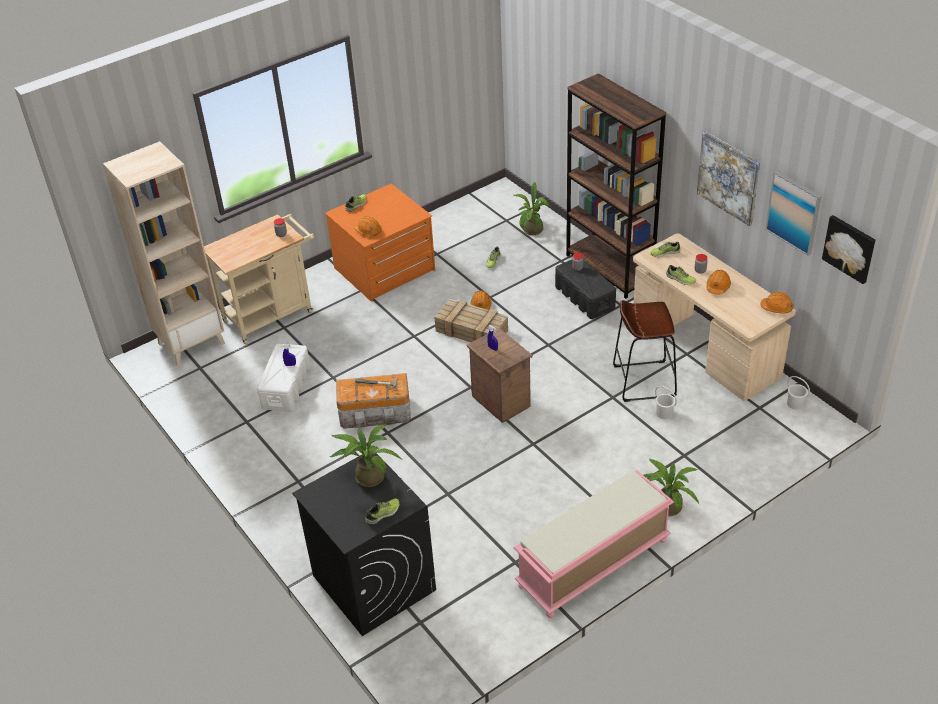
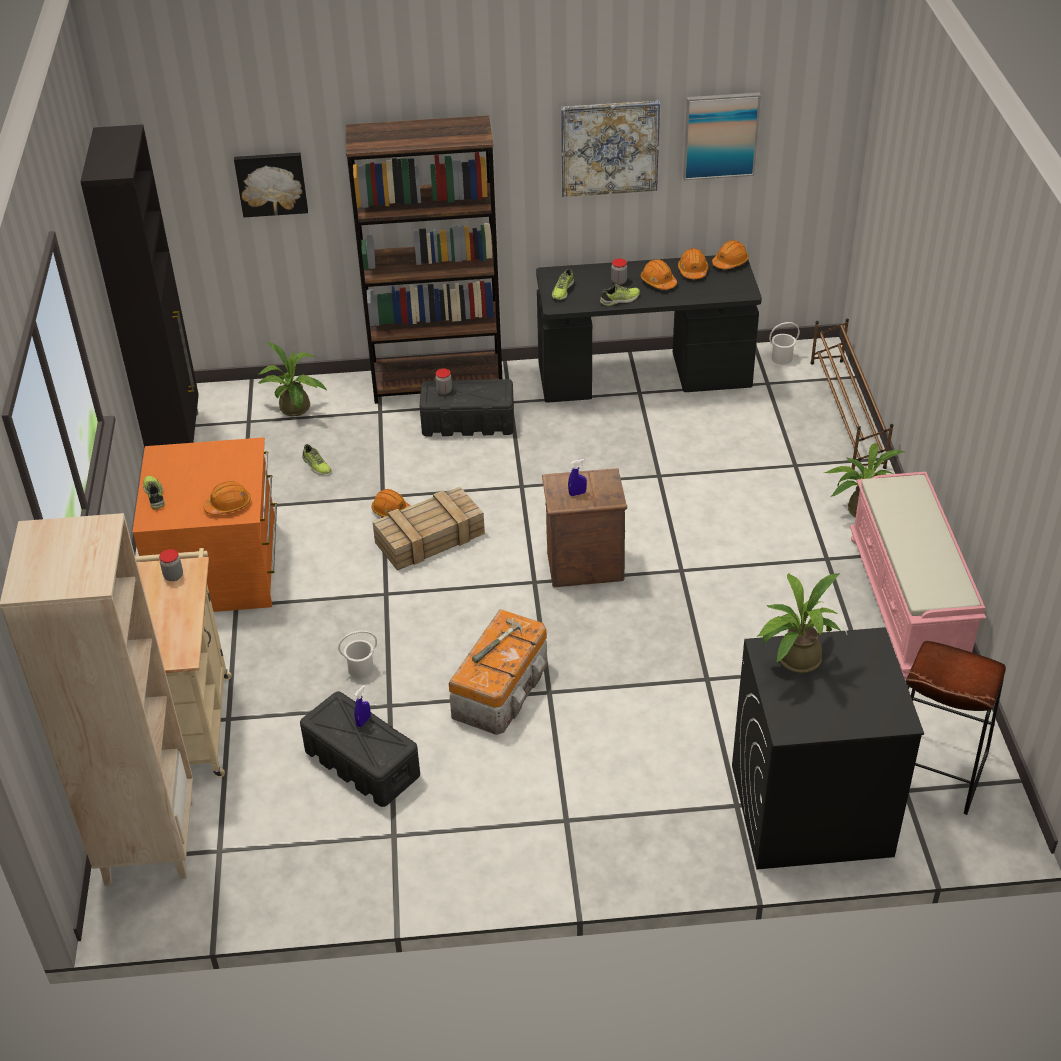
camera: 60 degrees left, 0 degrees up
(286, 387) = (361, 763): white storage box -> black storage box
(383, 514) = (875, 670): shoe -> none
(467, 206) = (177, 441): none -> black cabinet
(643, 381) = (653, 441): brown stool -> brown stool (933, 769)
(664, 413) = (719, 450): white bucket -> white bucket (361, 669)
(704, 349) = (644, 377): beige desk -> black desk
(747, 296) = (692, 271): none -> orange hard hat
(766, 459) = (846, 414): none -> brown shoe rack
(850, 248) = (808, 133): picture -> picture (271, 183)

